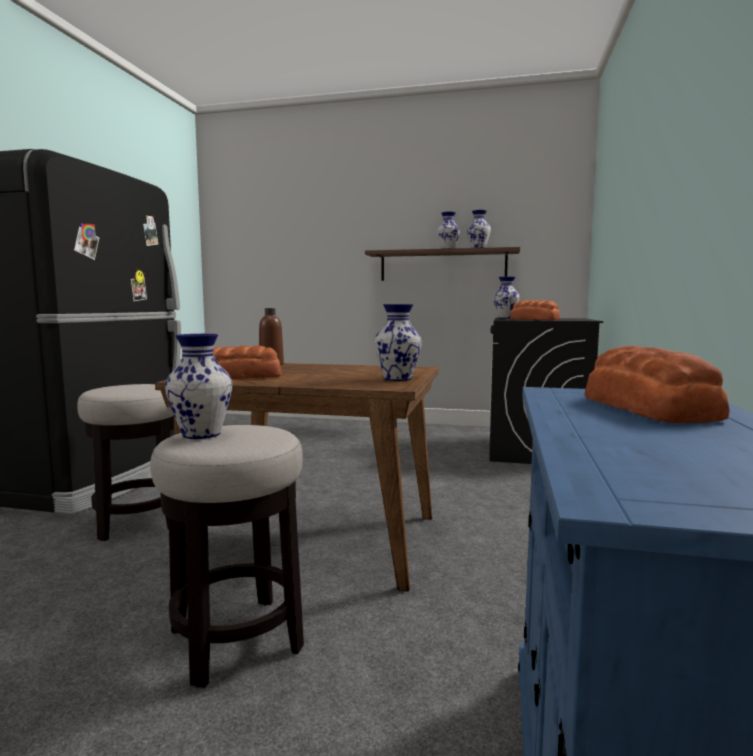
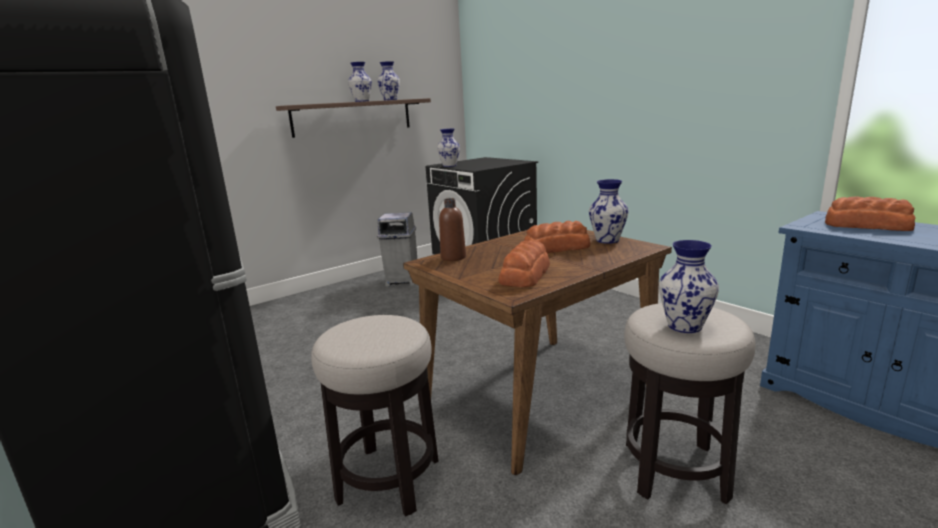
camera: 50 degrees left, 10 degrees up
(446, 435) = (402, 281): none -> grey trash can
(534, 319) = (490, 165): bread -> bread (555, 248)

